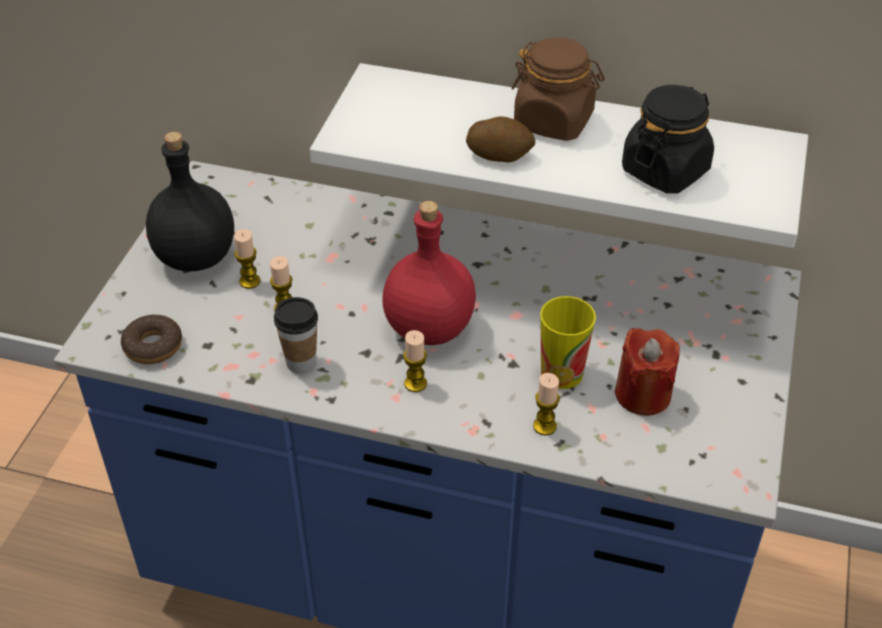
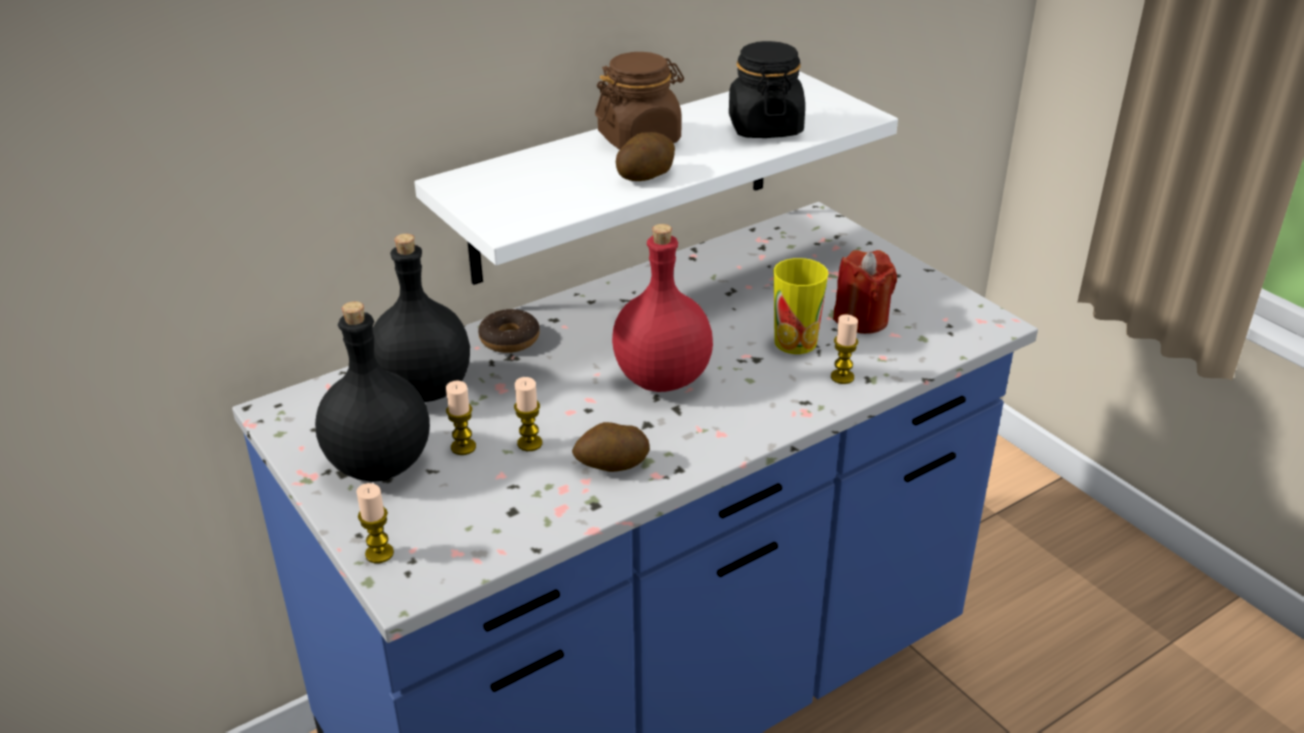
camera: 50 degrees left, 10 degrees down
(153, 346) = (465, 547): donut -> donut (509, 339)
(293, 224) = (425, 388): none -> black bottle
(301, 362) = (612, 465): cup -> potato
(415, 383) = (718, 416): candle -> candle (379, 553)

